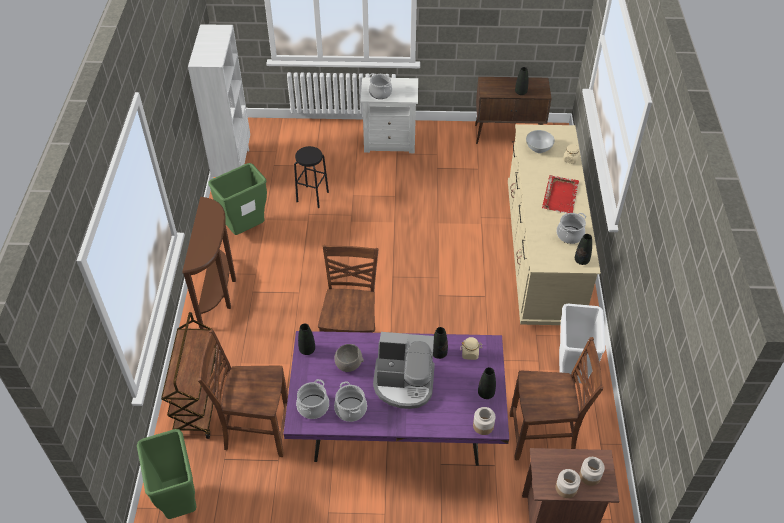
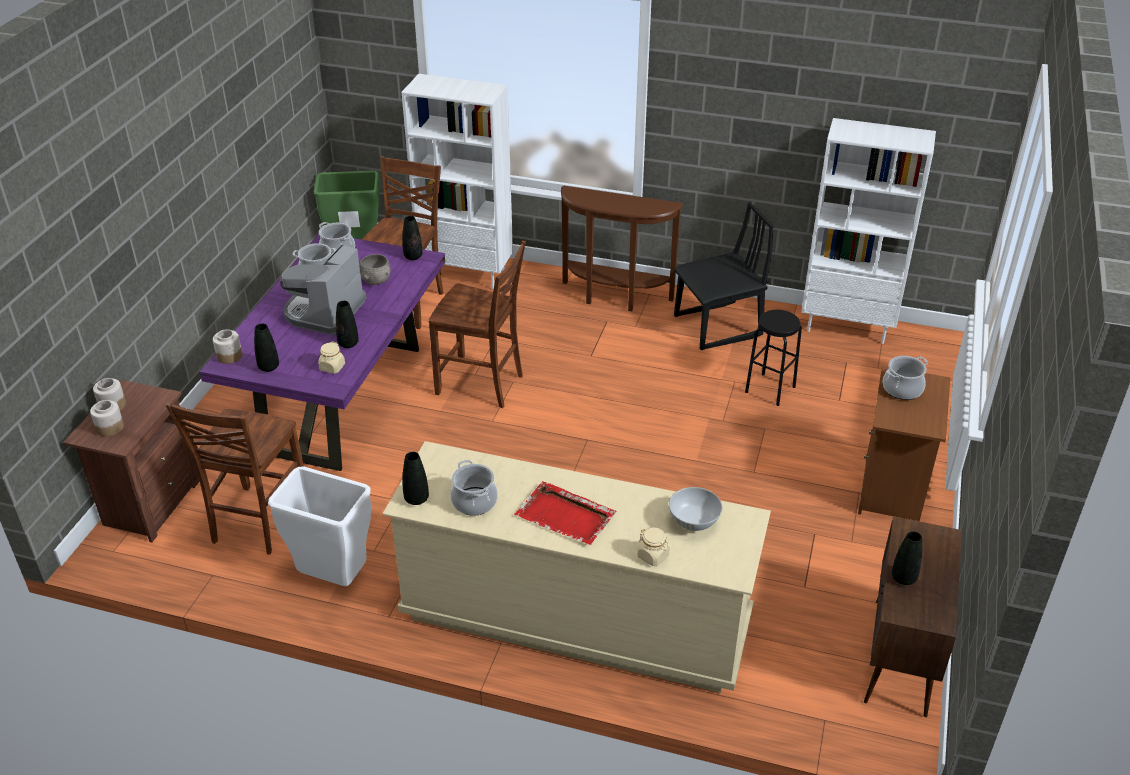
camera: 105 degrees right, 10 degrees down
(198, 401) = (467, 274): brown cart -> white bookcase
(246, 229) = (718, 327): green trash can -> black chair
(390, 141) = (892, 490): white nightstand -> brown nightstand

